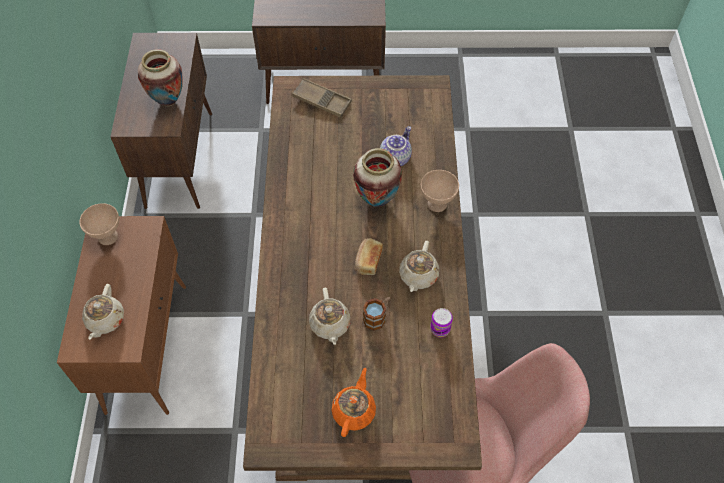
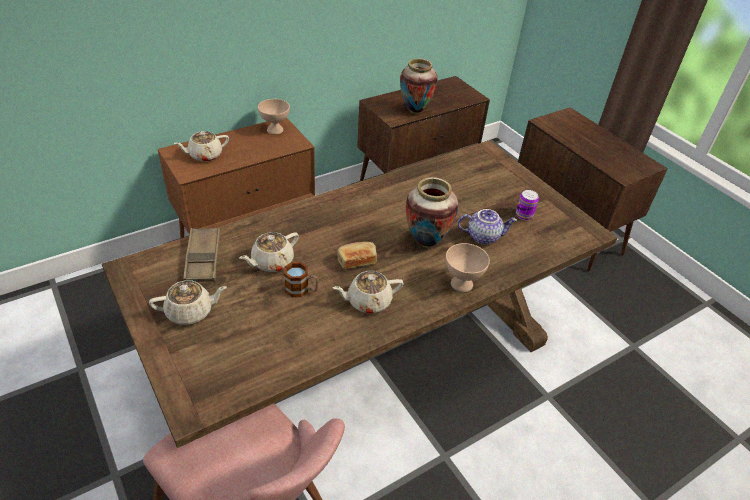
camera: 55 degrees right, 15 degrees down
(322, 101) = (494, 172): brown tray -> brown tray (203, 258)
(354, 411) = (191, 312): orange teapot -> beige teapot
(440, 329) = (319, 341): can -> can (524, 215)

